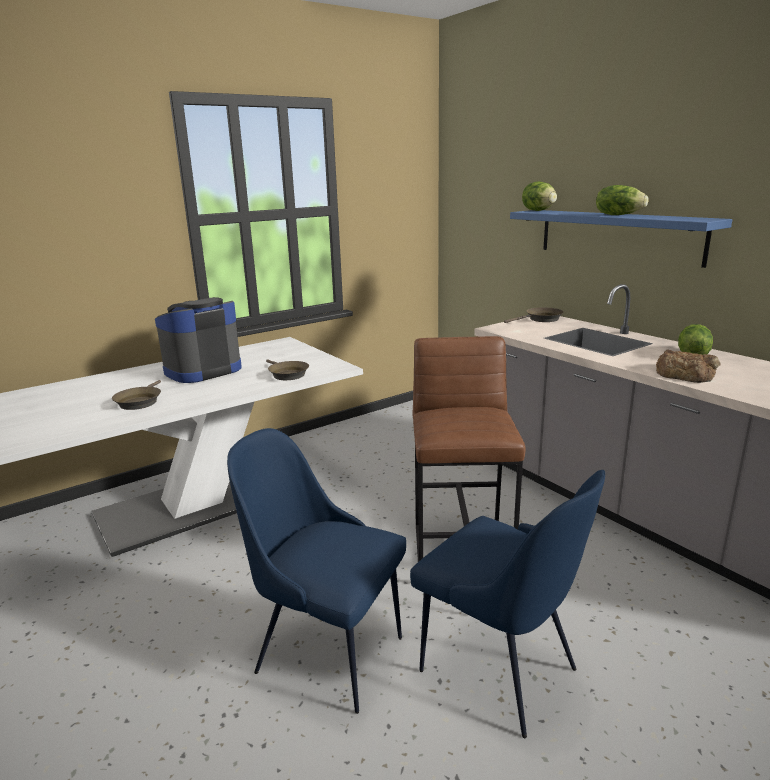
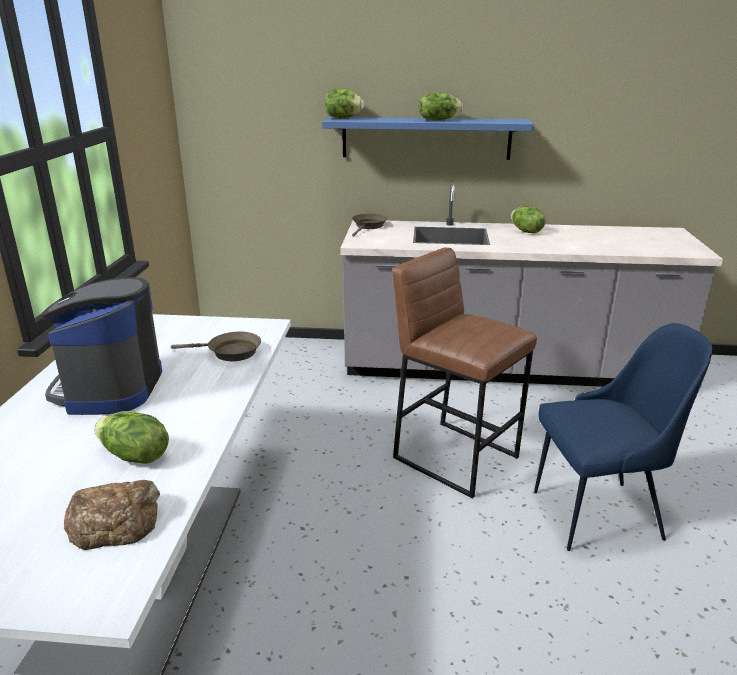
camera: 50 degrees left, 5 degrees up
(139, 401) = (134, 456): brown frying pan -> lettuce
(328, 655) = (507, 590): blue chair -> none
(685, 373) = (554, 245): bread -> bread (115, 521)

